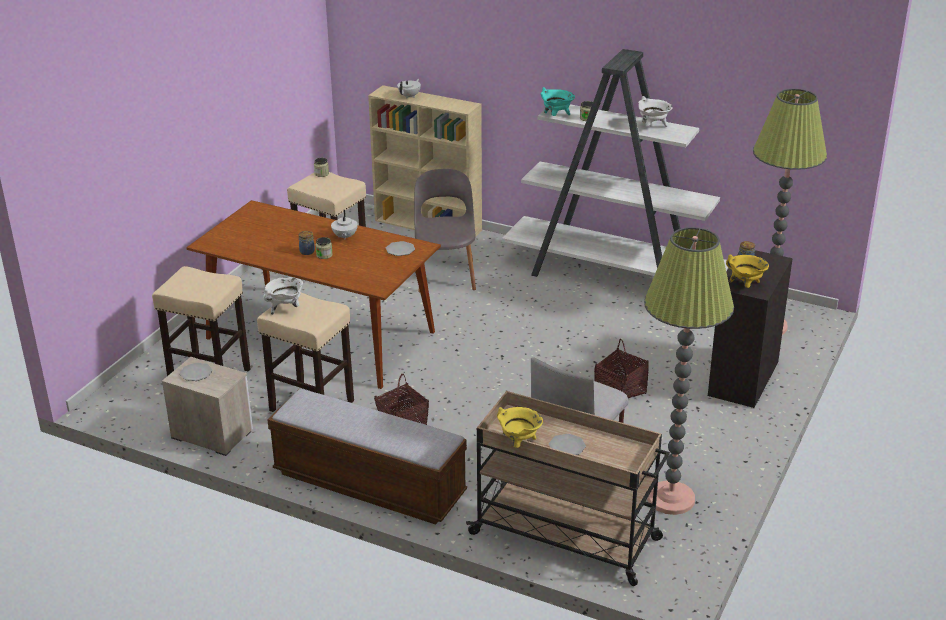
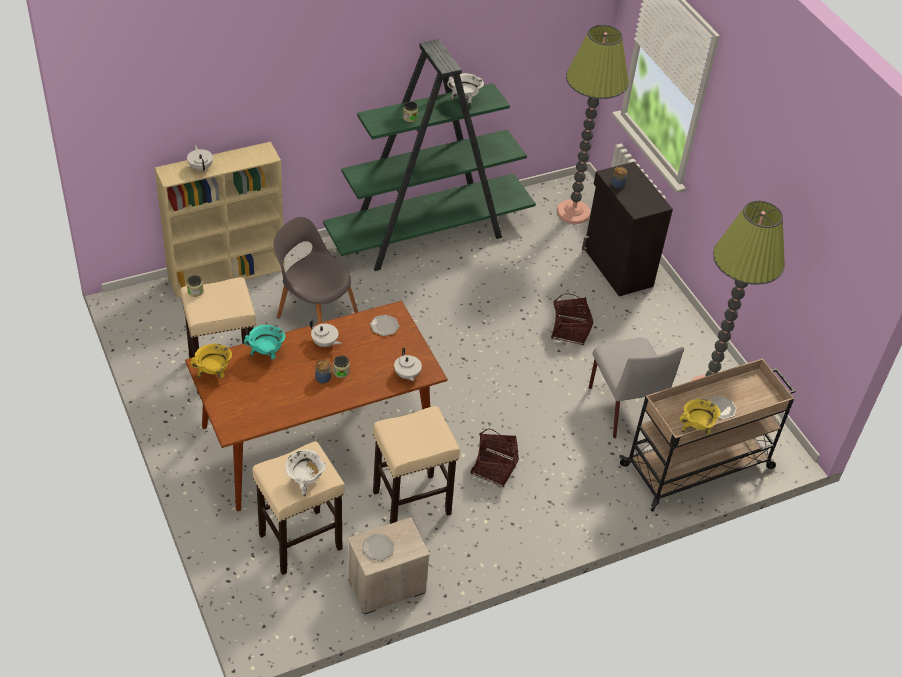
camera: 55 degrees left, 15 degrees up
(286, 308) = (403, 442): white cooking pot -> white cooking pot (305, 482)
(361, 280) = (407, 375): none -> white teapot
(369, 484) = (545, 530): bench -> none
(556, 116) = (386, 129): turquoise cooking pot -> turquoise cooking pot (266, 354)
(614, 277) = (429, 234): white bookcase -> green bookcase
(745, 286) = (645, 205): yellow cooking pot -> yellow cooking pot (213, 373)

